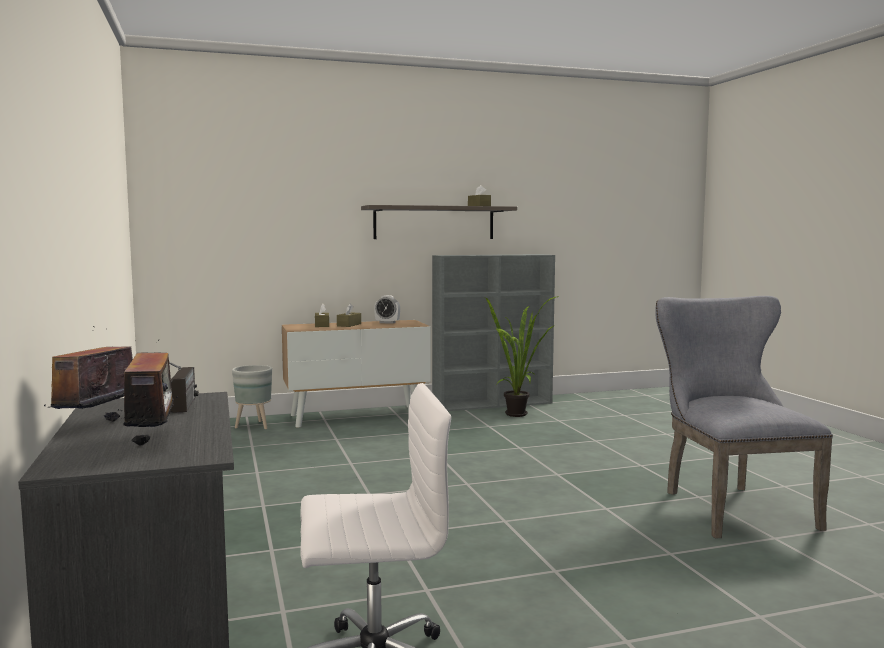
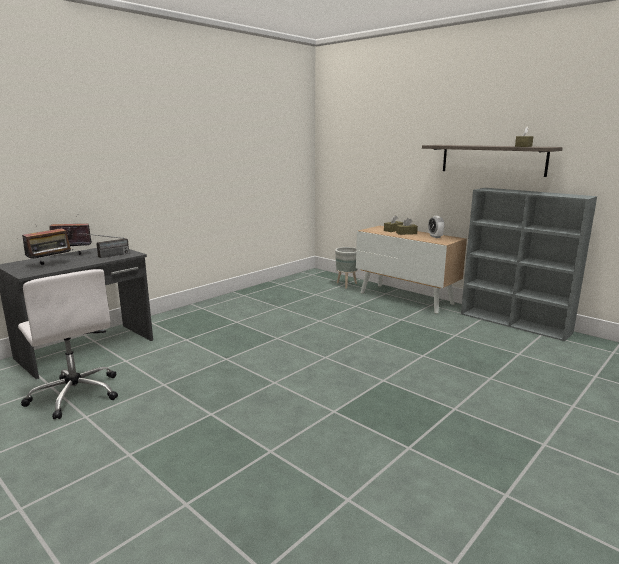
camera: 60 degrees right, 10 degrees up
(520, 415) = (503, 338): potted plant -> none
(729, 506) = (401, 466): grey chair -> none

